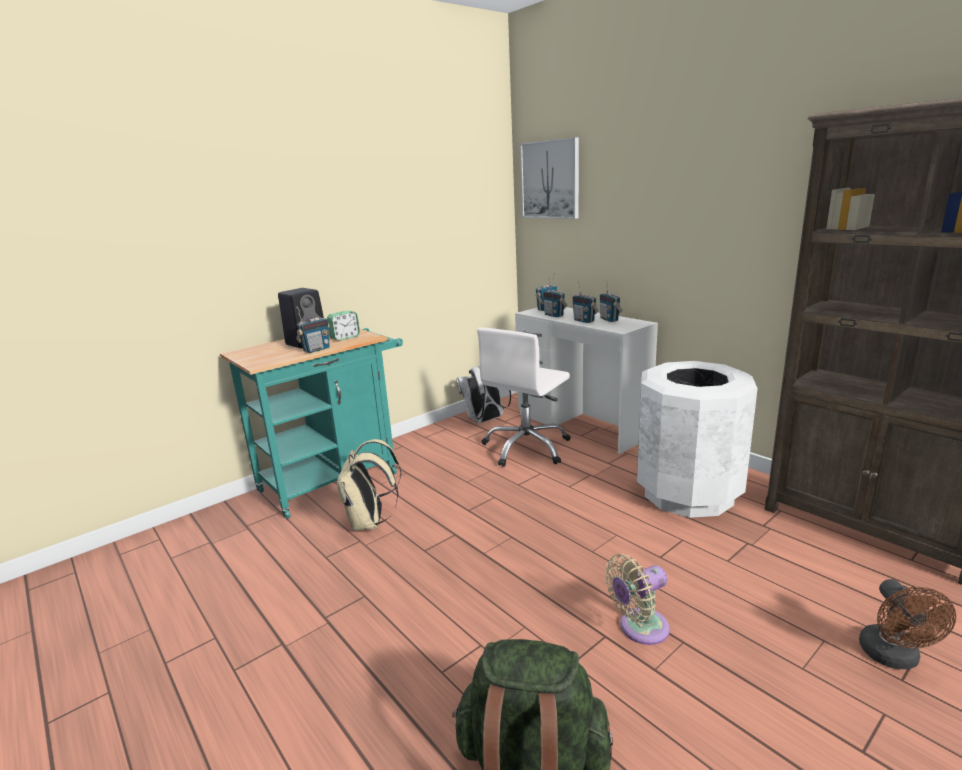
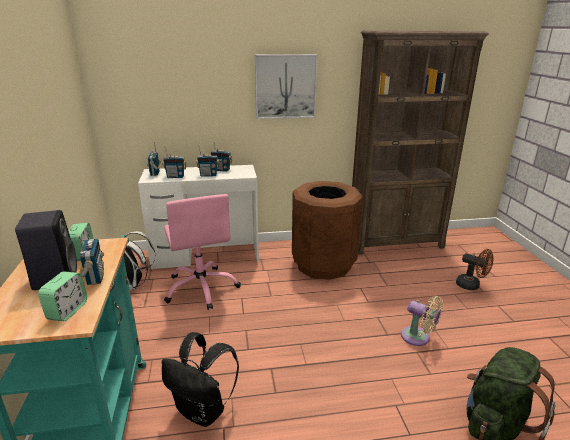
camera: 60 degrees left, 5 degrees up
(269, 358) = (67, 311): none -> alarm clock
(370, 523) = (203, 411): beige backpack -> black backpack
(527, 448) = (202, 288): white office chair -> pink office chair
(550, 180) = (130, 59): picture -> picture (285, 86)
(639, 628) = (418, 338): beige fan -> beige fan turned 60 degrees counterclockwise
(687, 493) = (323, 265): white trash can -> brown trash can

